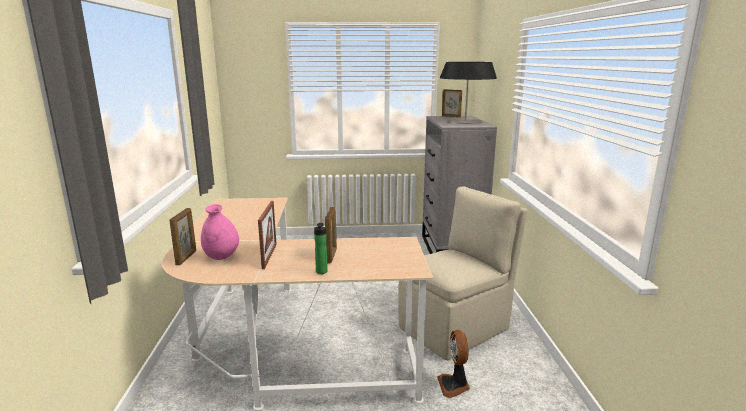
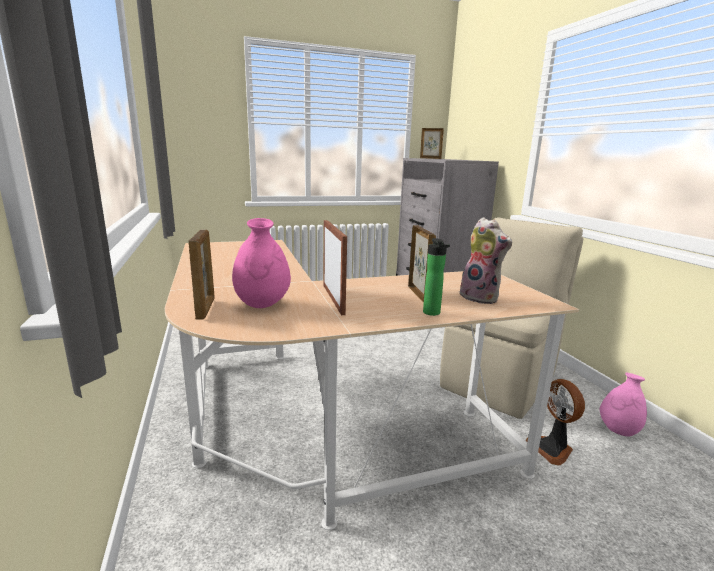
camera: 15 degrees left, 0 degrees up
(372, 262) = (481, 298): none -> plush toy
(465, 121) = (456, 159): table lamp -> none
(525, 380) = (618, 430): none -> pink vase

